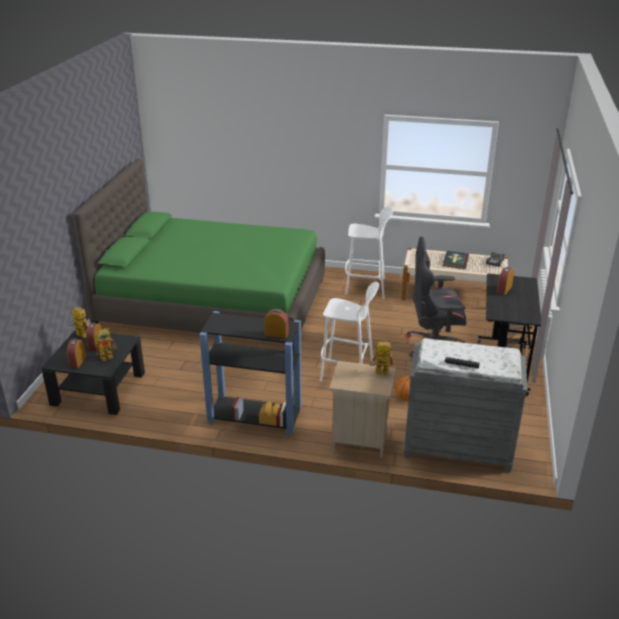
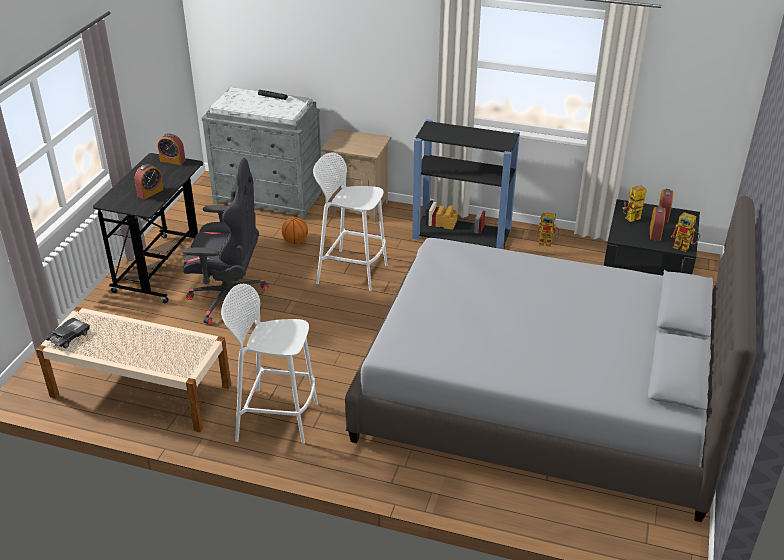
camera: 175 degrees left, 5 degrees up
(213, 302) = (540, 398): green bed -> grey bed
(276, 334) = (440, 127): alarm clock -> alarm clock (172, 161)
(378, 372) = (340, 145): toy robot -> toy robot (548, 243)
(455, 261) = (132, 343): book -> none

